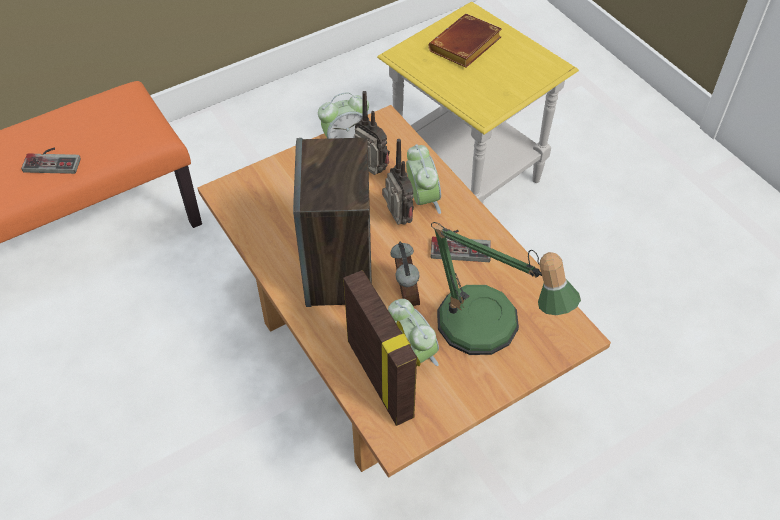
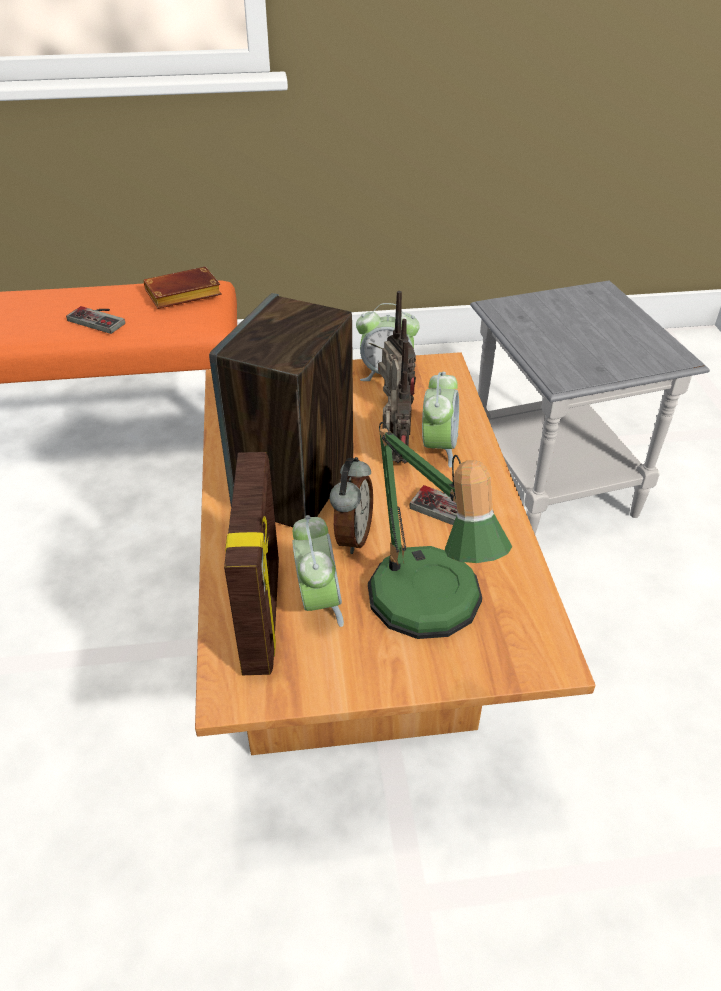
camera: 25 degrees right, 10 degrees down
(465, 47) = (576, 317): brown book -> brown book (182, 295)
(467, 175) = (552, 486): yellow side table -> grey side table

